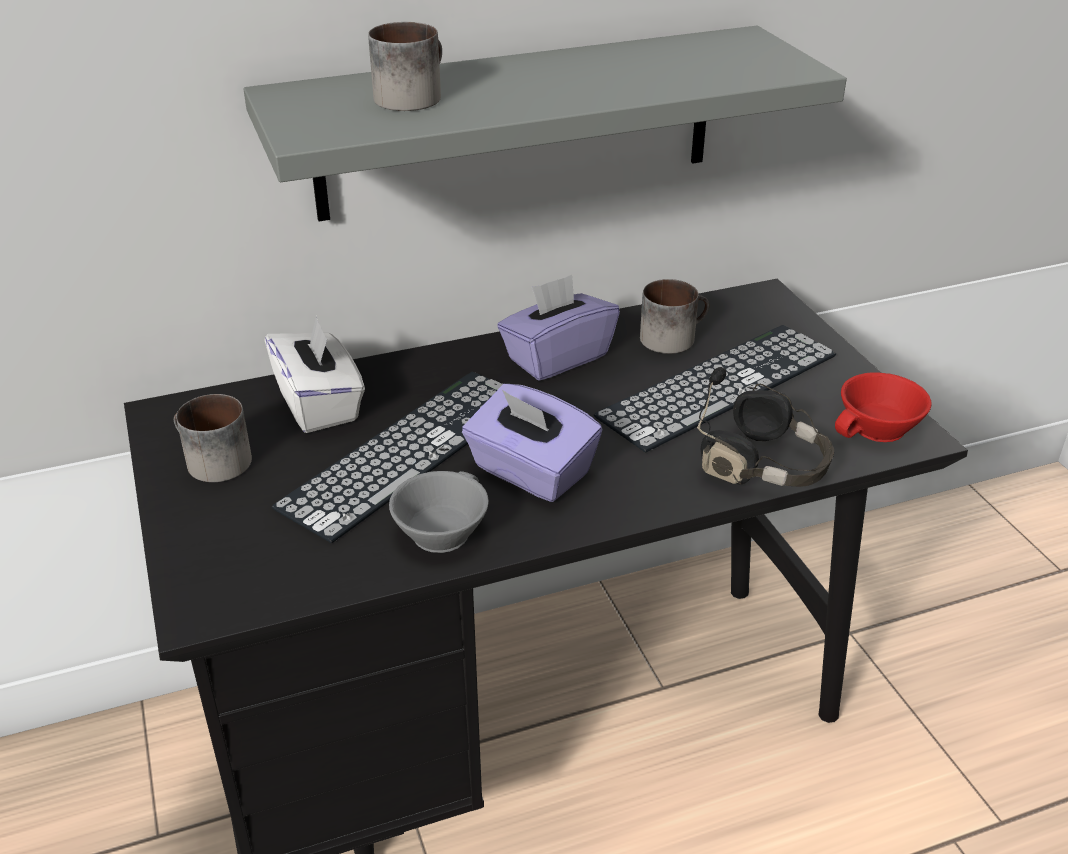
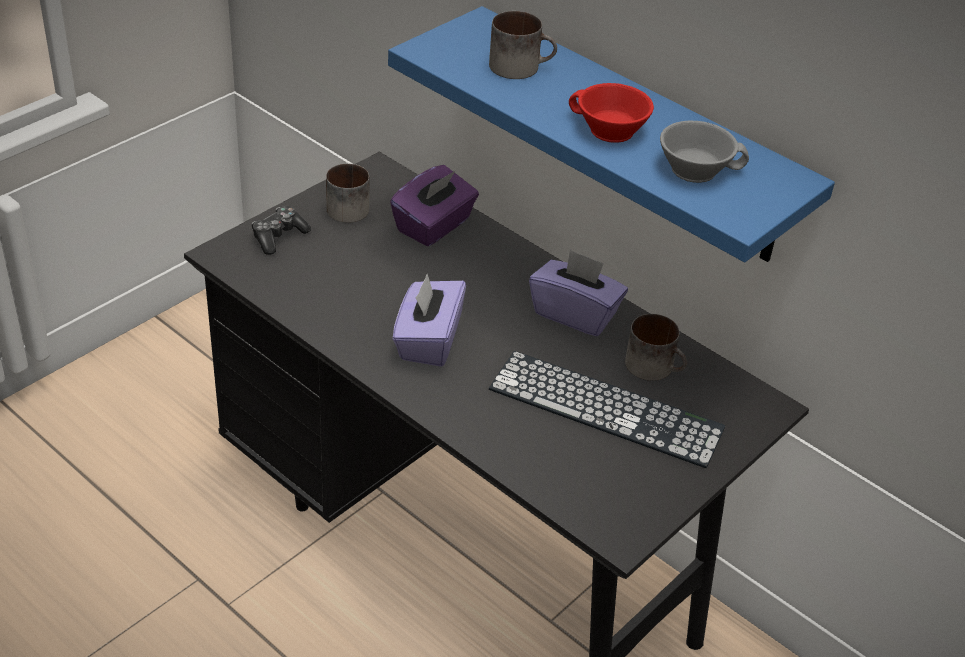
camera: 60 degrees right, 5 degrees up
(215, 541) = (278, 237): none -> game controller
(319, 404) = (434, 226): white tissue box -> purple tissue box
(408, 450) = (413, 280): keyboard -> none
(439, 530) = (343, 319): grey cup -> grey cup (696, 168)
(517, 123) = (636, 136): grey shelf -> blue shelf
(765, 466) = (516, 456): black headphones -> none
(879, 430) = (614, 513): red cup -> red cup (608, 131)

